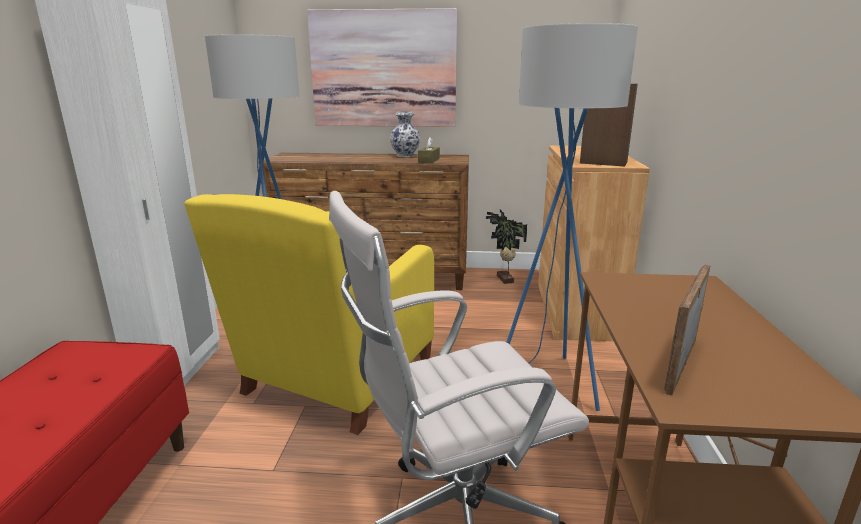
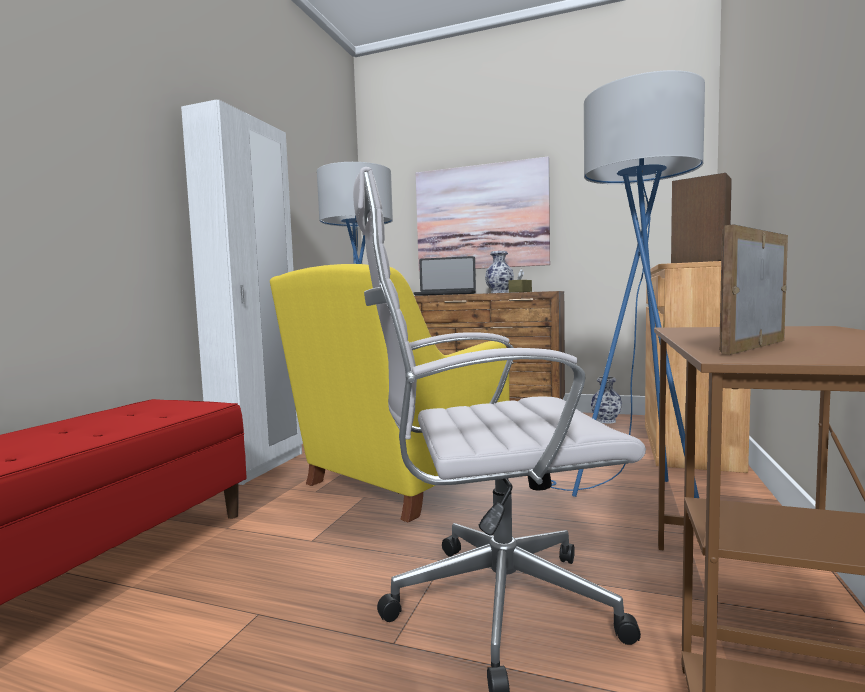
camera: 15 degrees right, 15 degrees down
(349, 158) = (445, 294): none -> laptop
(504, 279) = (605, 421): potted plant -> vase

